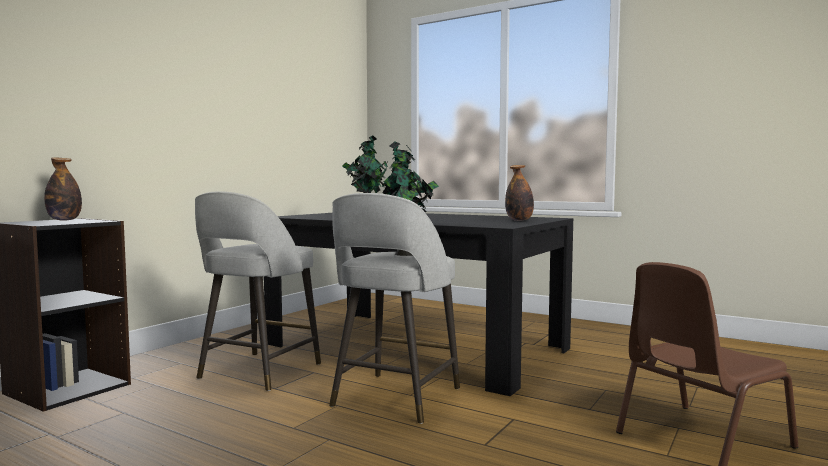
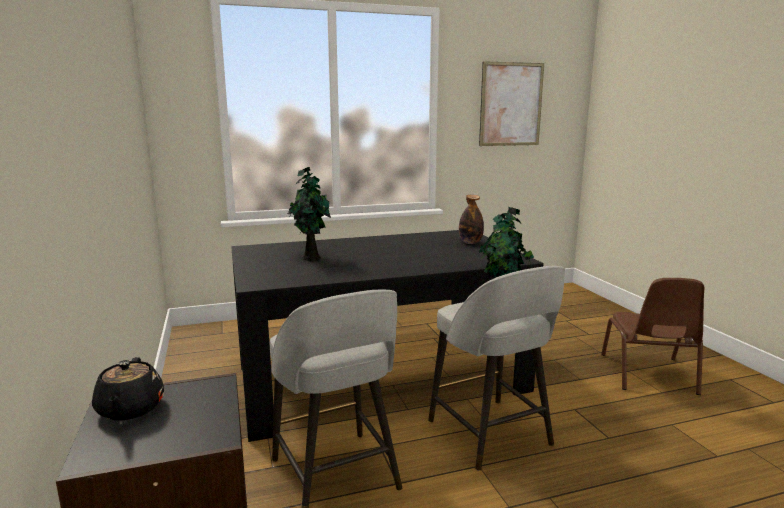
camera: 50 degrees left, 10 degrees up
(64, 220) = (130, 409): bottle -> black teapot
(728, 78) = (511, 104): none -> picture

